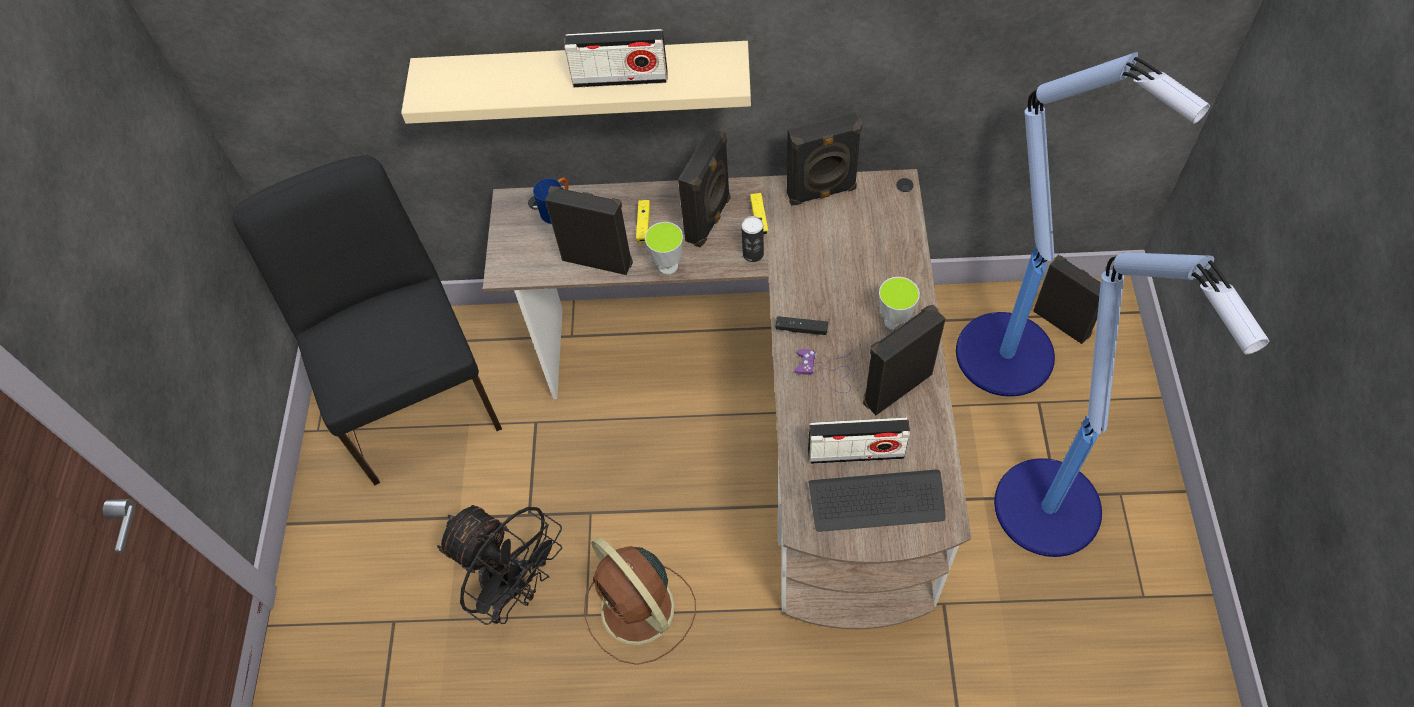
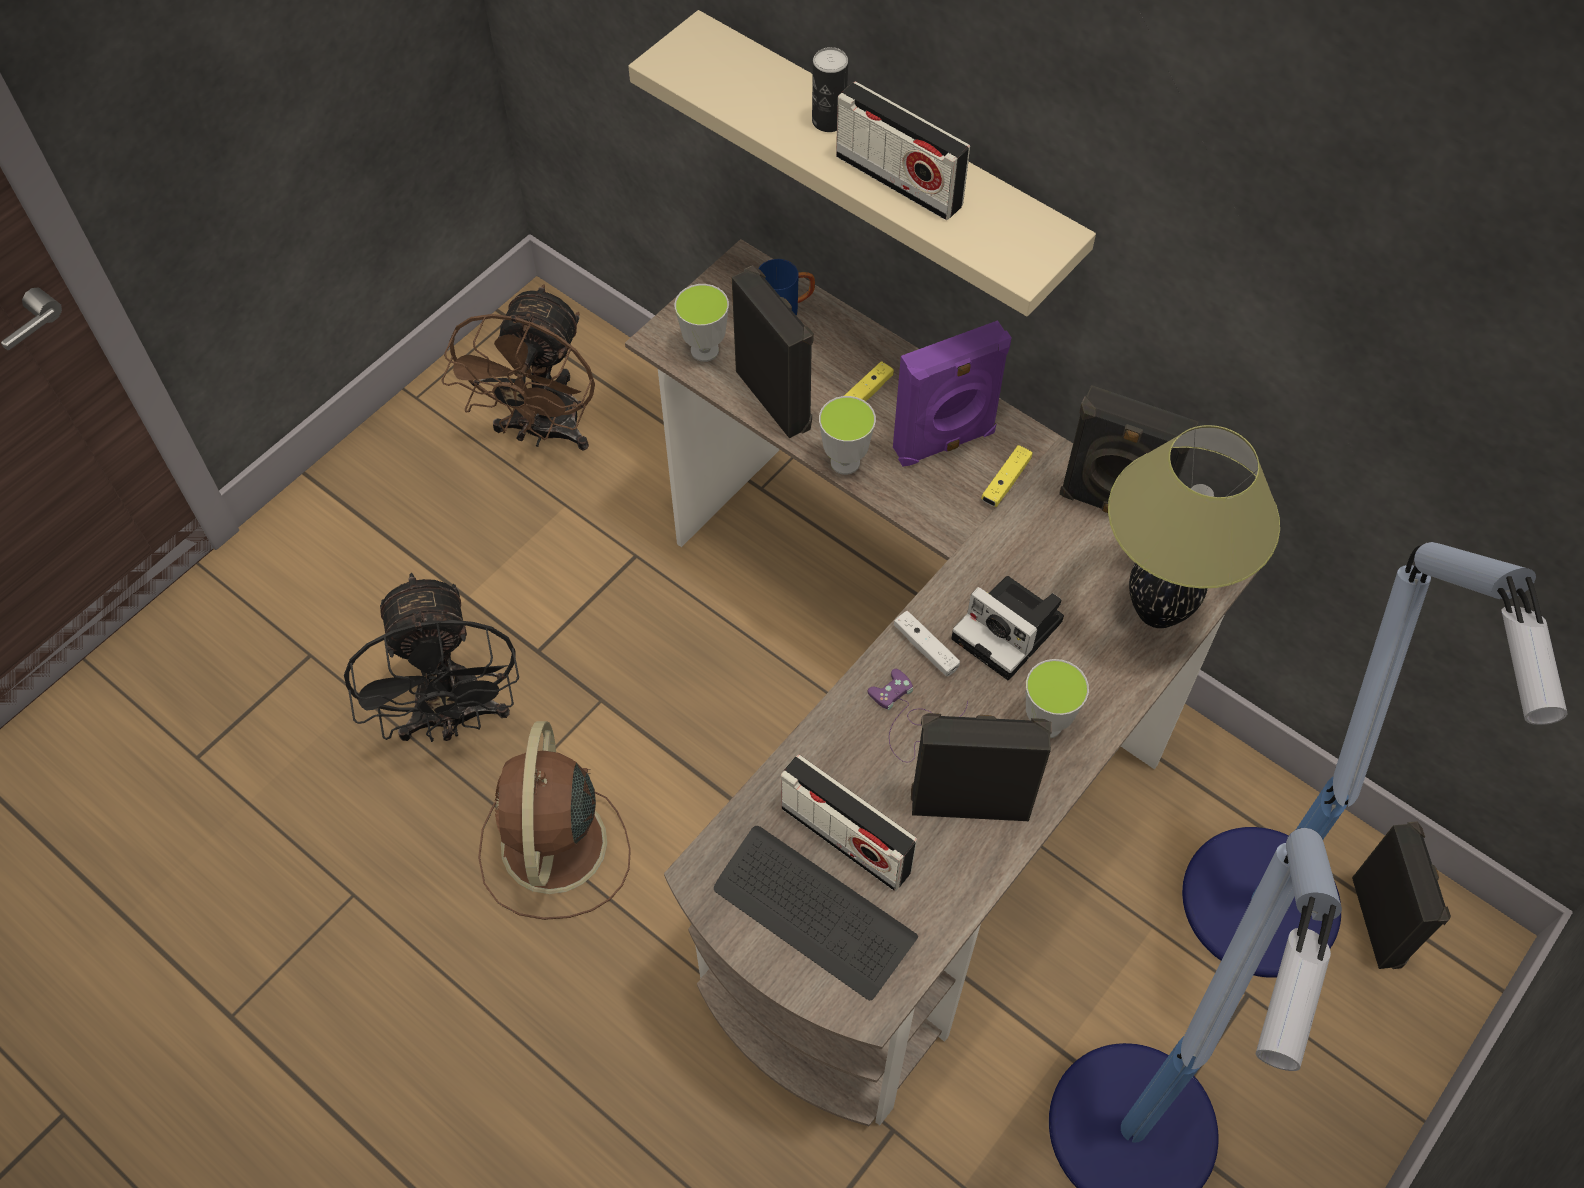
camera: 35 degrees right, 0 degrees up
(416, 394) = (543, 432): black chair -> brown fan
(533, 261) = (704, 350): none -> cup
(709, 220) = (945, 442): black speaker -> purple speaker
(753, 254) = (956, 518): can -> can (829, 121)
(801, 329) = (926, 648): black game controller -> white game controller
(834, 289) = (1011, 631): none -> camera
(893, 229) = (1157, 612): none -> table lamp

